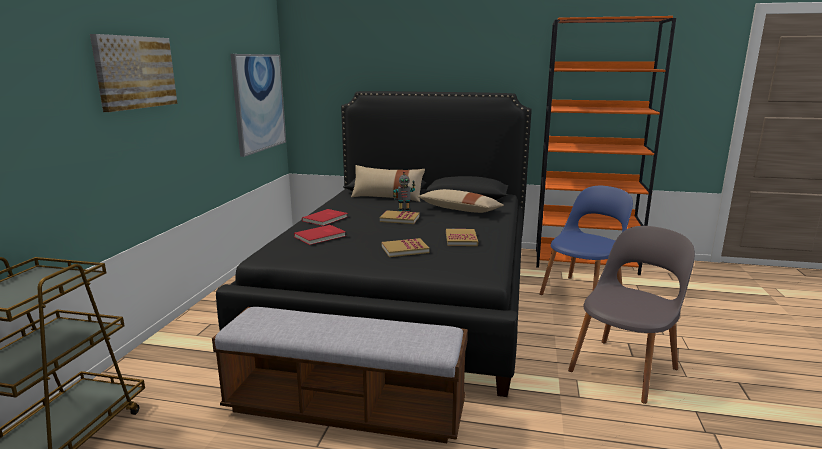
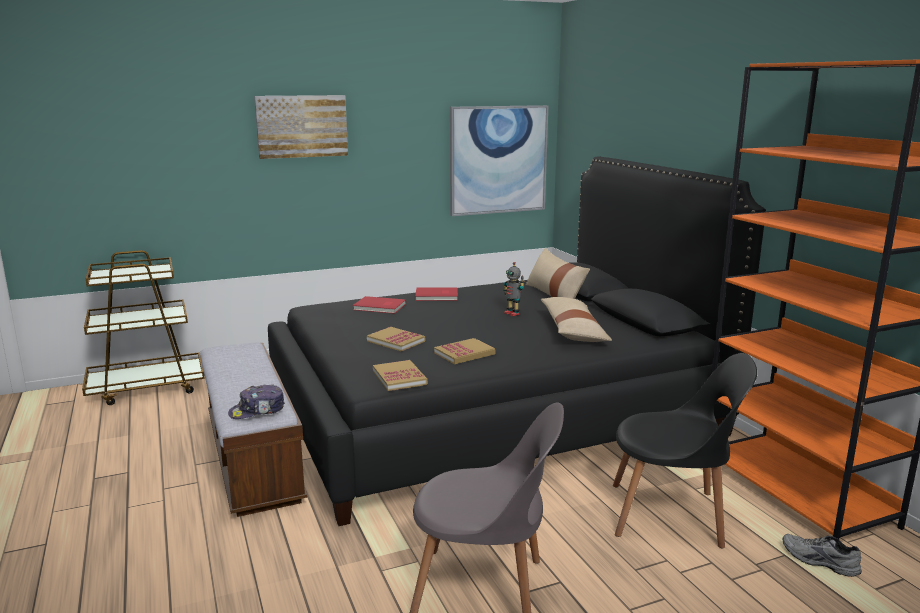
camera: 55 degrees right, 0 degrees up
(399, 219) = (485, 317): book -> book (399, 378)
(432, 336) = (257, 411): none -> cap
(583, 293) = (671, 515): blue chair -> black chair
(646, 281) = (819, 561): none -> grey shoe

